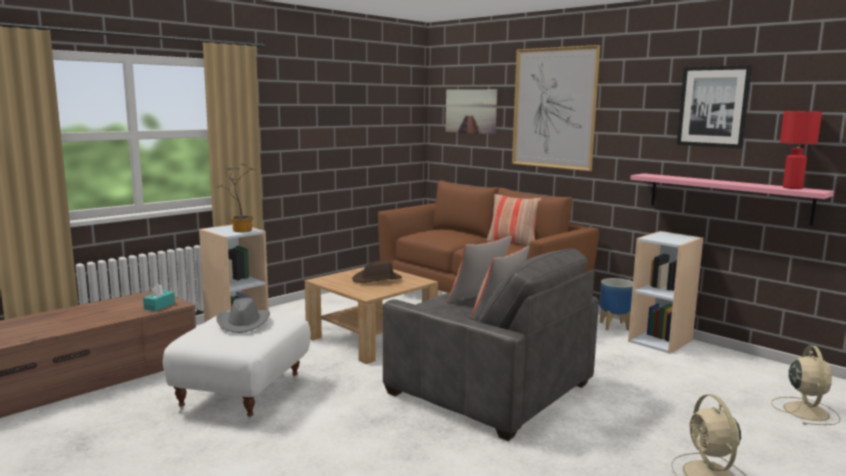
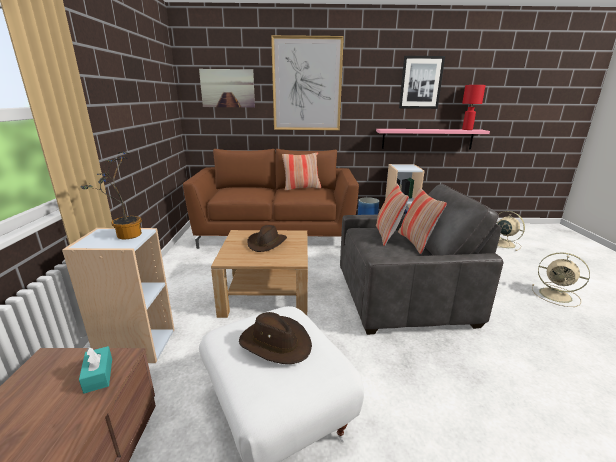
camera: 45 degrees left, 10 degrees up
(244, 323) = (275, 342): grey hat -> brown hat

